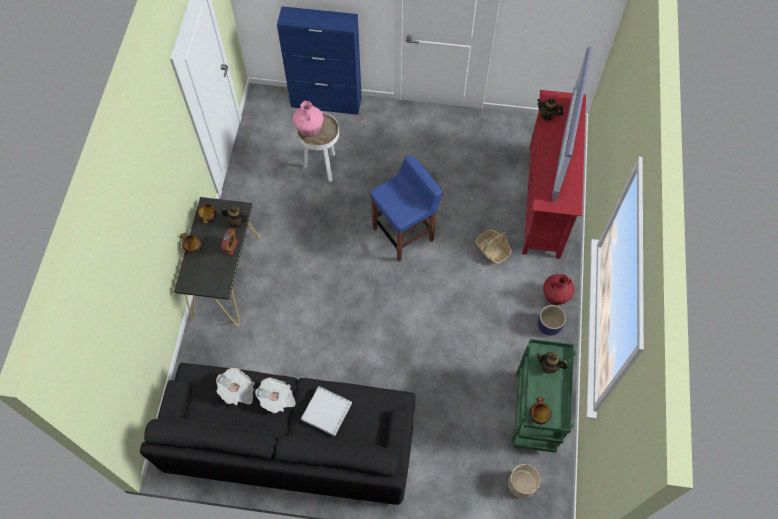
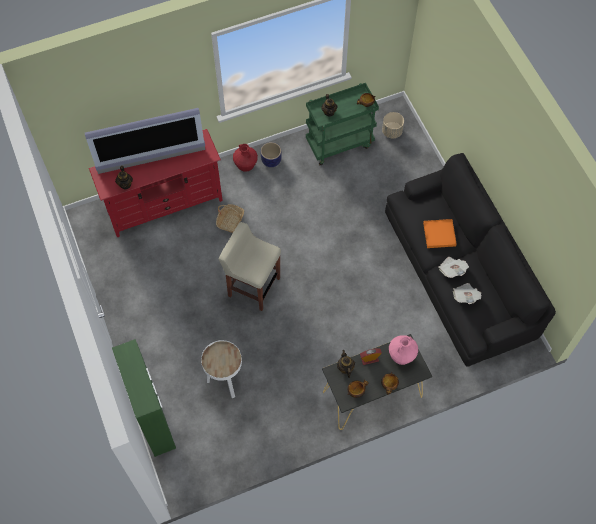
camera: 120 degrees left, 0 degrees up
(310, 131) = (226, 365): pink vase -> pink vase (401, 356)
(326, 102) = (154, 419): blue cabinet -> green cabinet
(326, 412) = (439, 234): white tray -> orange tray
(404, 234) = (253, 286): blue stool -> beige stool

